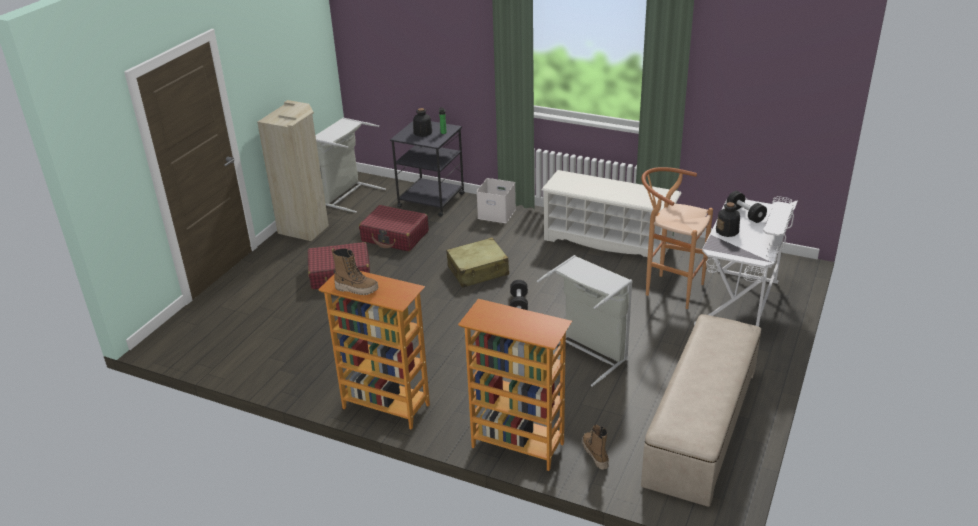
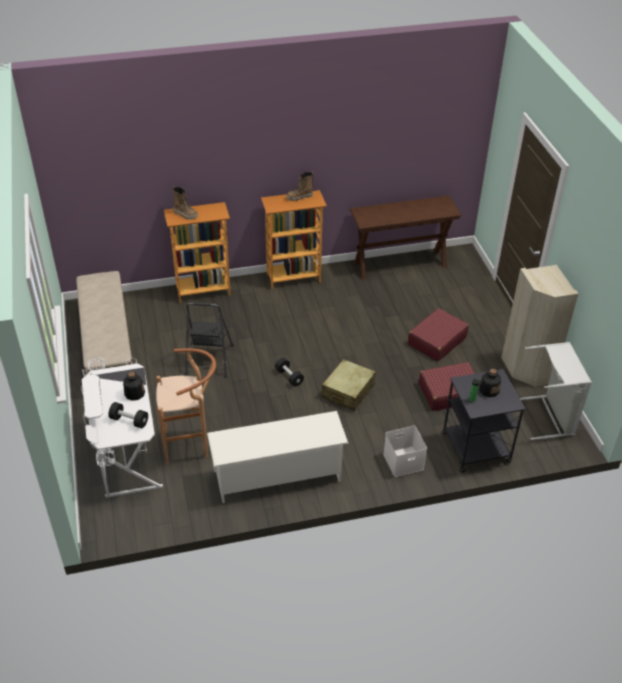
camera: 140 degrees right, 10 degrees up
(246, 362) = (400, 264): none -> brown console table
(587, 354) = (209, 360): grey laundry basket -> black step ladder
(595, 454) = (158, 304): boot -> boot (185, 214)

